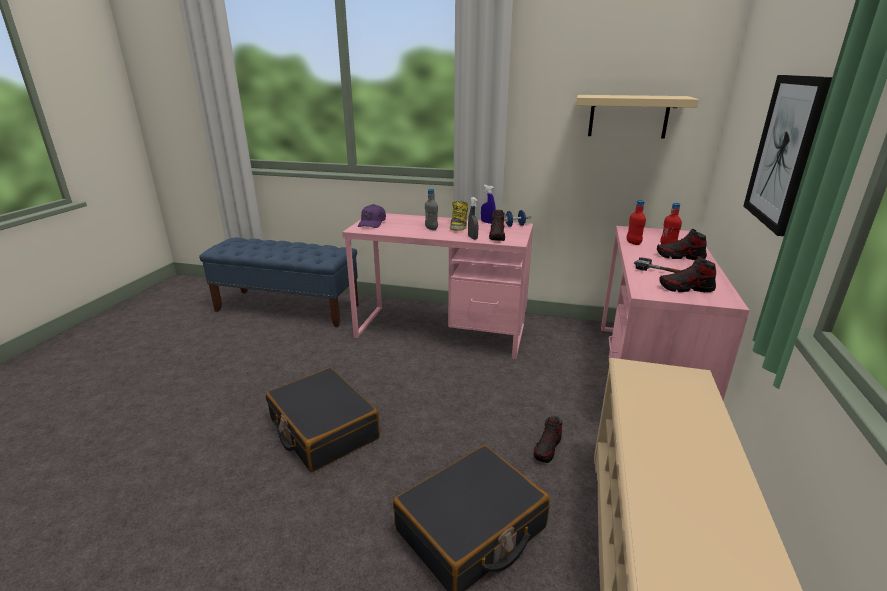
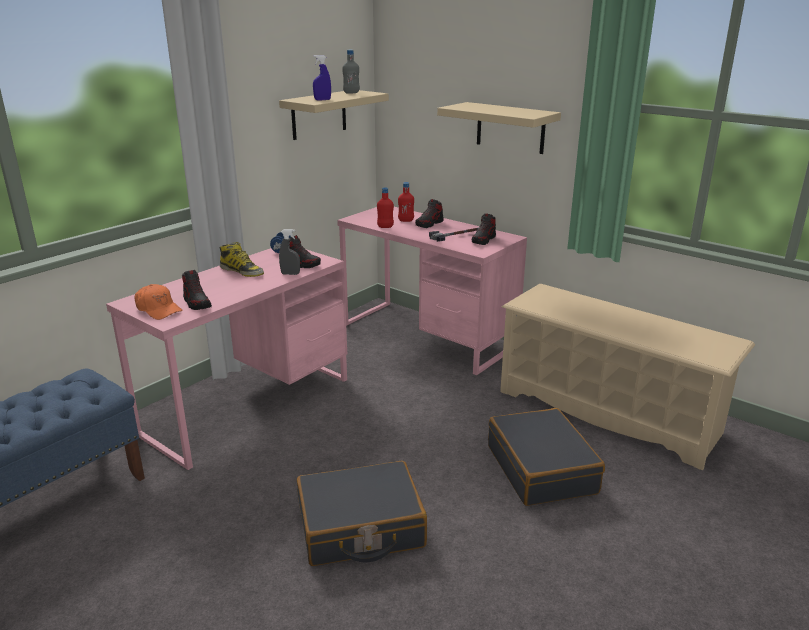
camera: 65 degrees left, 0 degrees up
(372, 223) = (158, 309): purple cap -> orange cap
(431, 228) = (232, 285): grey bottle -> grey bottle (351, 93)
(487, 222) = (253, 258): blue spray bottle -> blue spray bottle (322, 100)
(547, 448) = (478, 407): shoe -> shoe (197, 303)
(785, 152) = (510, 128): picture -> beige shelf

